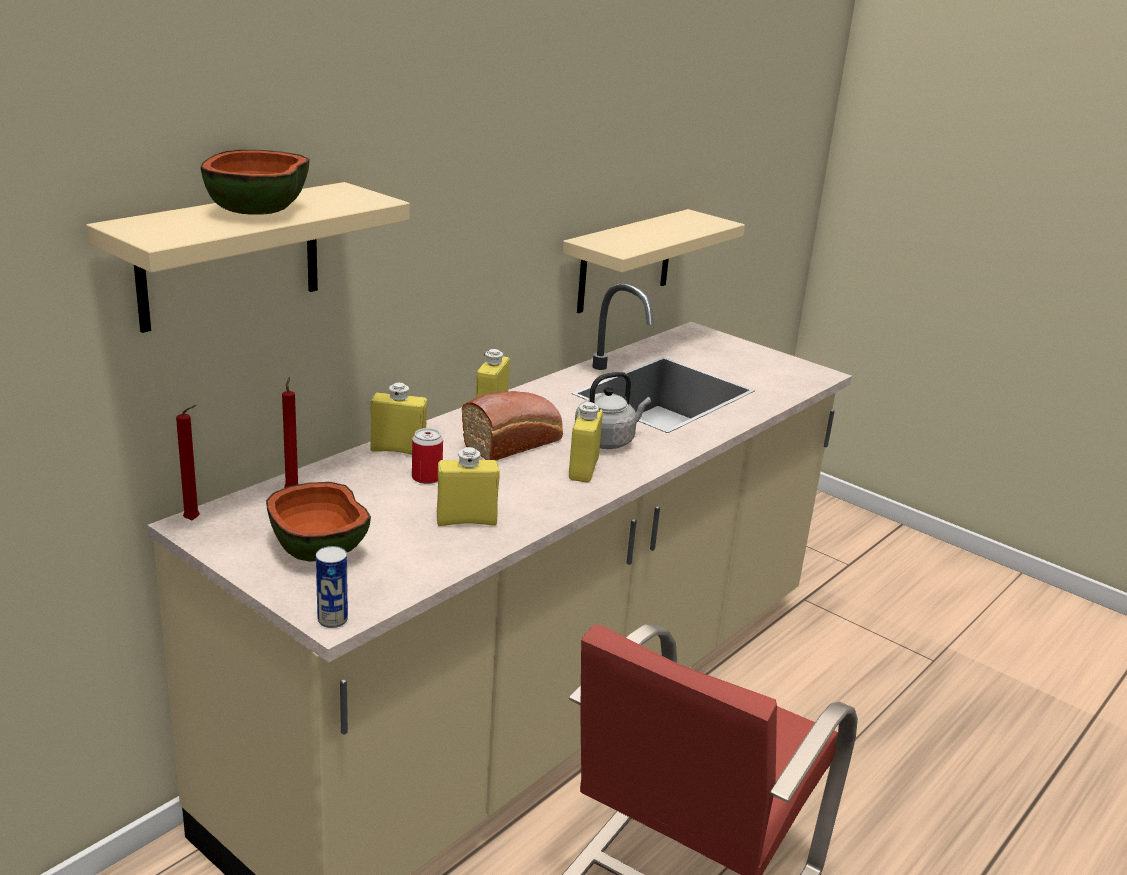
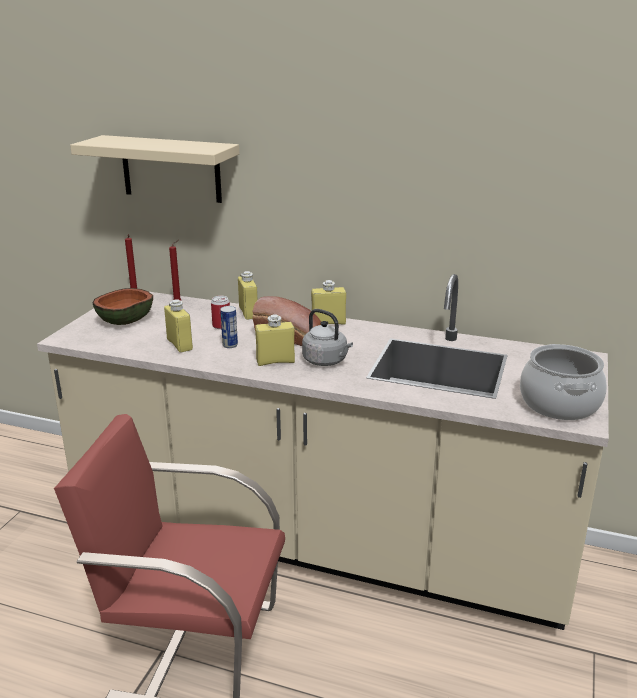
camera: 70 degrees right, 0 degrees up
(259, 211) = (154, 143): bowl -> none
(332, 620) = (61, 338): can -> can (230, 345)
(625, 261) = (515, 269): beige shelf -> none
(782, 370) = (560, 404): none -> cooking pot

